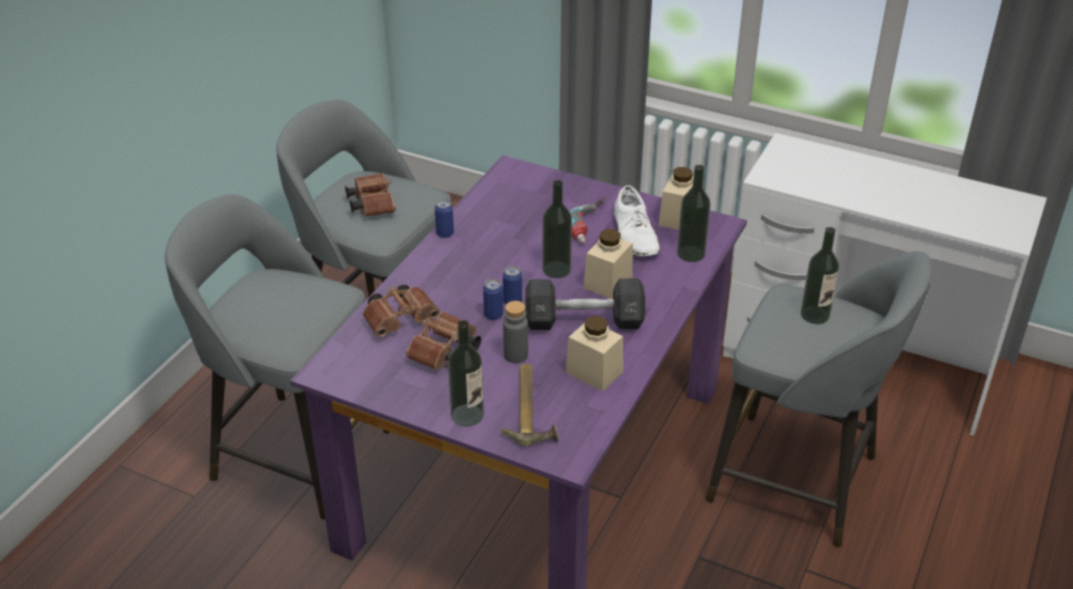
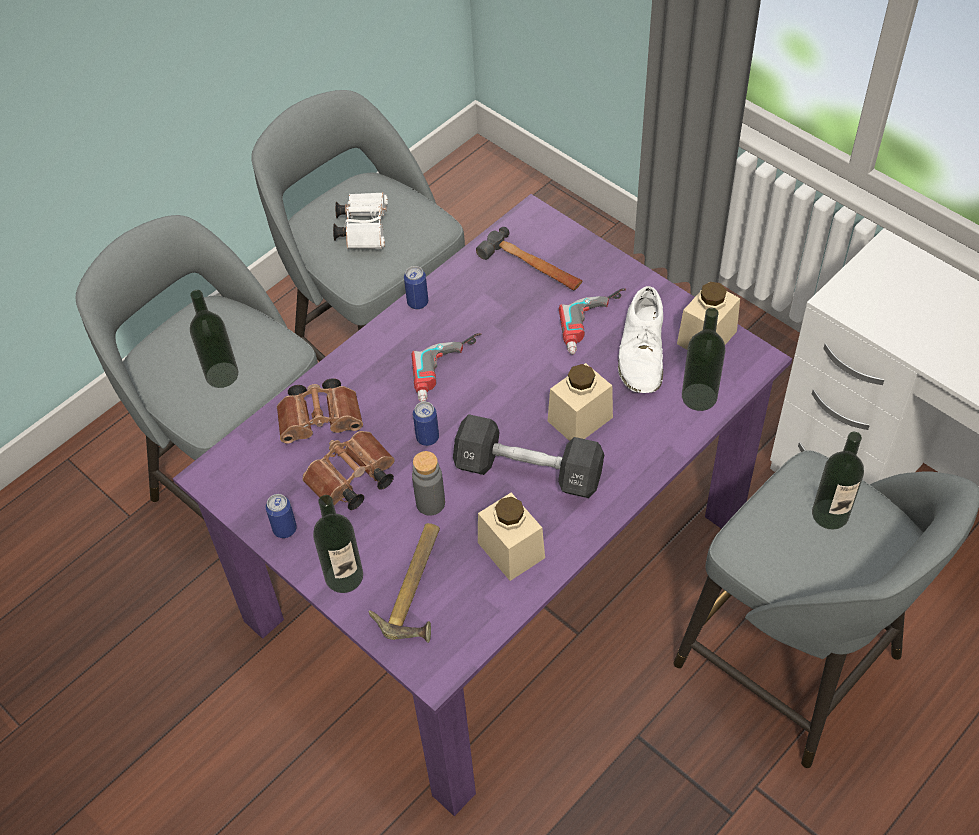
camera: 20 degrees right, 15 degrees up
(371, 204) = (364, 228): brown binoculars -> white binoculars
(491, 272) = (450, 372): none -> power drill
(512, 301) = (457, 423): can -> can (285, 529)
(525, 198) = (531, 267): none -> hammer
(556, 269) = (526, 385): bottle -> bottle (222, 375)

